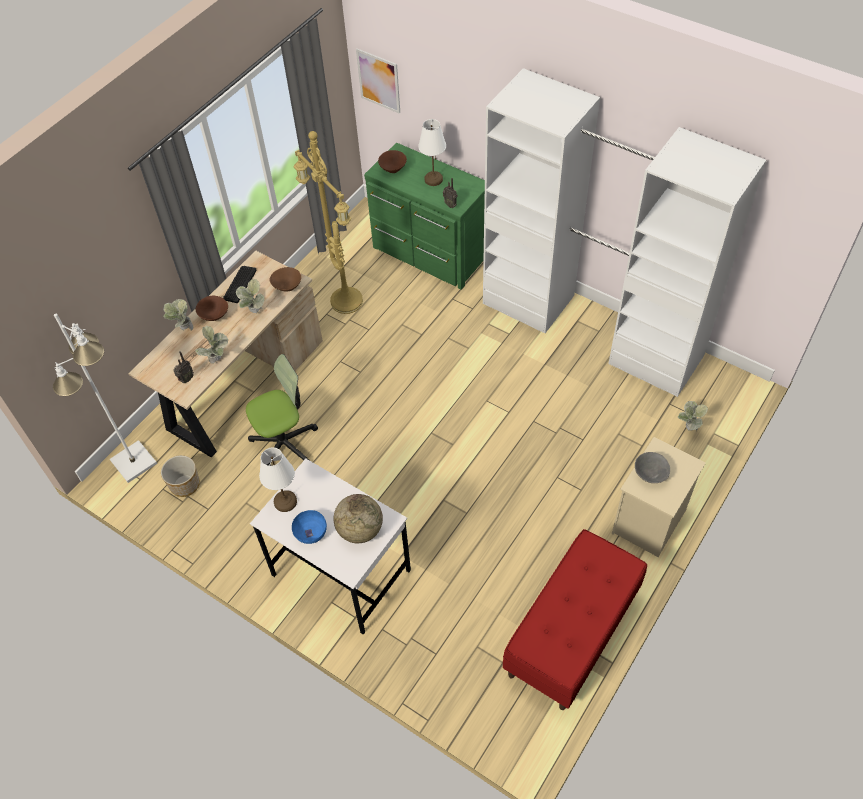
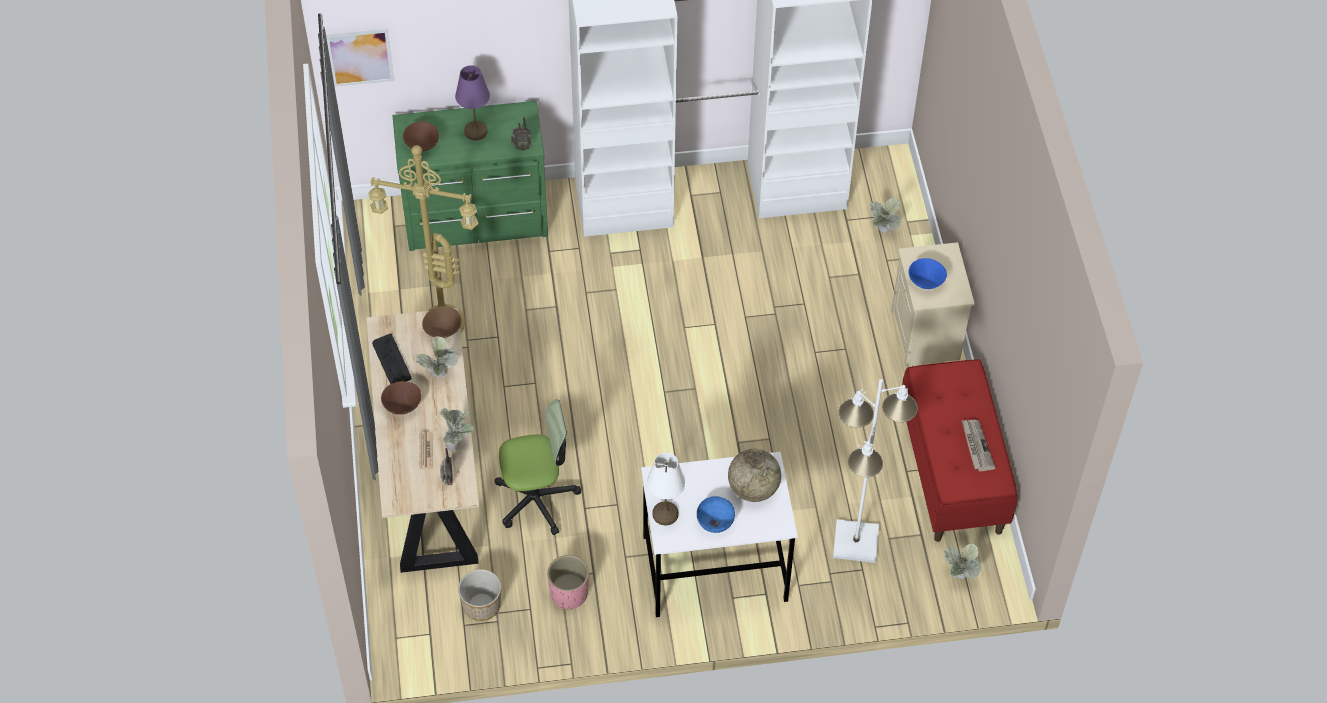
camera: 45 degrees left, 0 degrees up
(133, 463) = (405, 625): white floor lamp -> white floor lamp (856, 542)
(183, 329) = (386, 439): potted plant -> potted plant (958, 577)
(239, 517) = (569, 593): none -> pink planter
(285, 443) = (536, 499): office chair -> office chair turned 60 degrees clockwise
(433, 180) = (475, 132): white table lamp -> purple table lamp
(577, 627) = (976, 446): none -> newspaper
(650, 475) = (926, 282): grey bowl -> blue bowl

